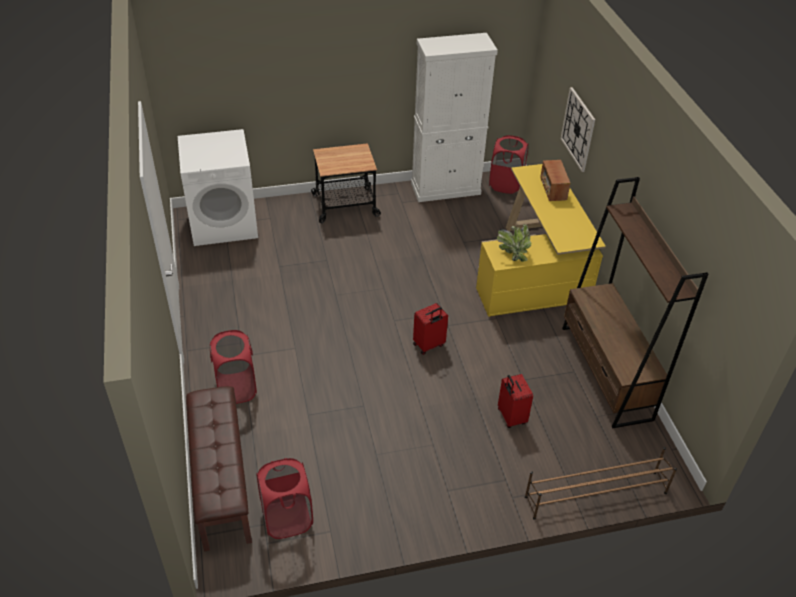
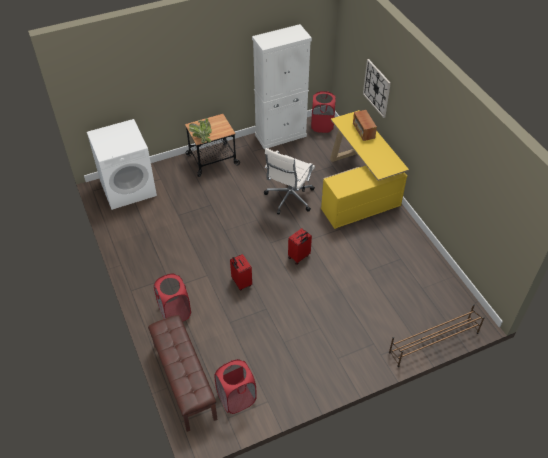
camera: 10 degrees left, 5 degrees up
(435, 268) = (289, 198): none -> white office chair
(510, 417) = (366, 299): red suitcase -> red suitcase (241, 282)
(512, 253) = (346, 183): potted plant -> potted plant (202, 137)
(606, 372) = (421, 256): brown bookcase -> none

